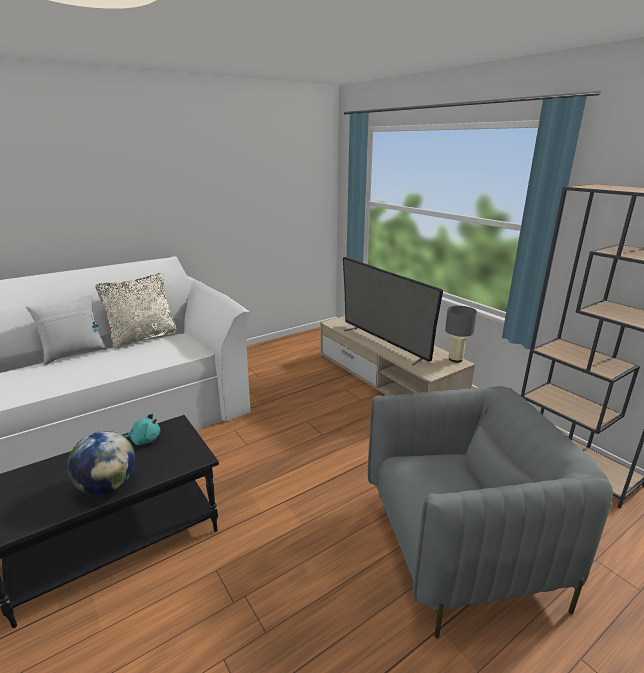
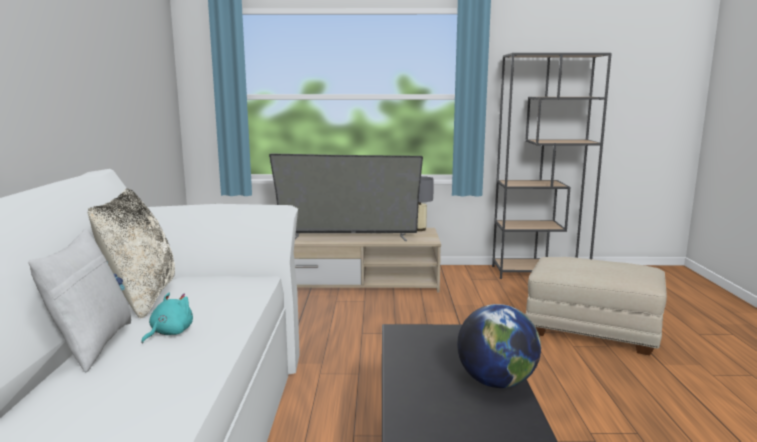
camera: 55 degrees left, 10 degrees down
(144, 440) = (414, 351): turquoise plush toy -> turquoise plush toy (169, 333)
(462, 547) = (592, 331): grey armchair -> beige ottoman

